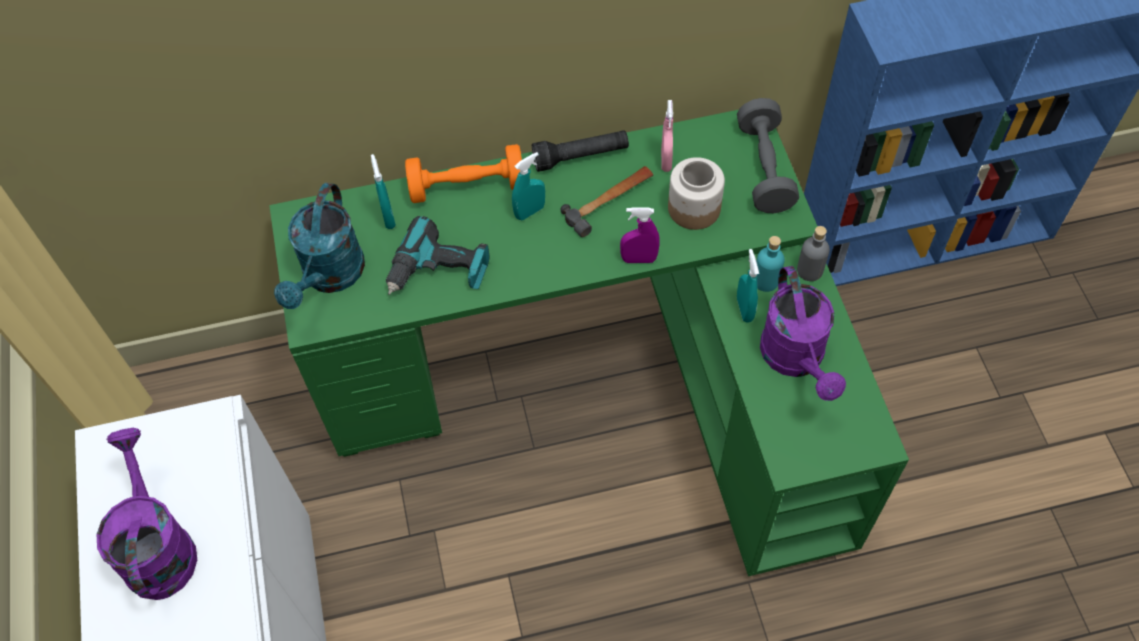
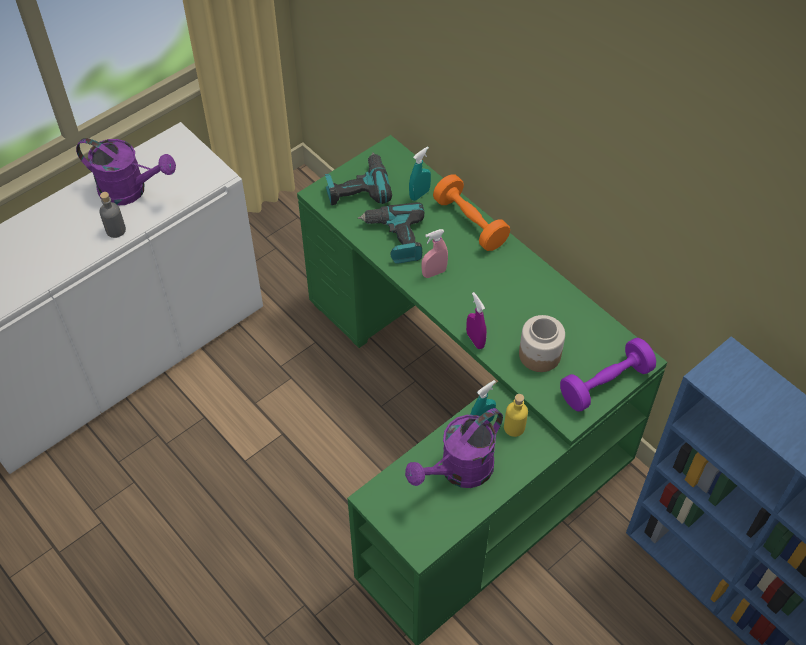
camera: 60 degrees right, 5 degrees down
(158, 546) = (130, 190): purple watering can -> purple watering can turned 60 degrees clockwise
(330, 277) = (357, 187): turquoise watering can -> power drill
(530, 211) = (473, 264): turquoise spray bottle -> none
(581, 157) = (538, 272): black flashlight -> none
(610, 201) = (512, 304): hammer -> none
(666, 160) = (570, 322): pink spray bottle -> pink spray bottle (434, 273)
(764, 168) = (605, 384): grey dumbbell -> purple dumbbell
(766, 280) = (514, 427): turquoise bottle -> yellow bottle
(809, 270) = (541, 452): grey bottle -> grey bottle (115, 230)

